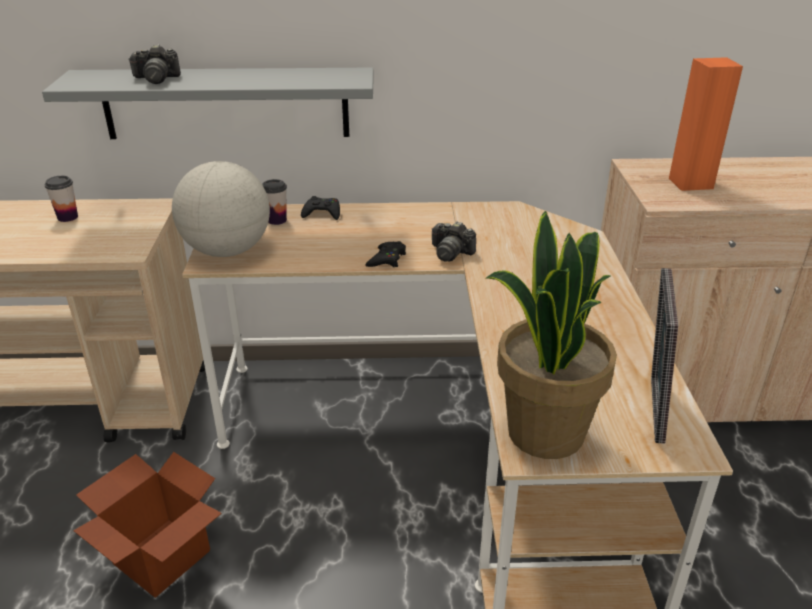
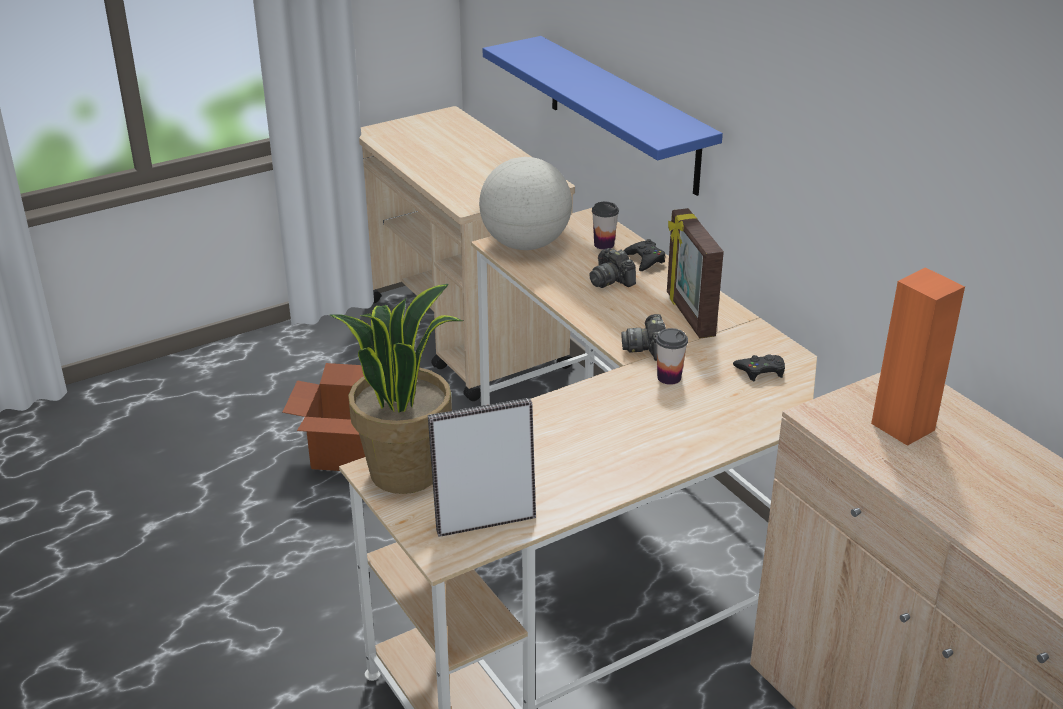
camera: 60 degrees right, 0 degrees up
(67, 217) = (490, 160): cup -> cup (669, 377)
(156, 79) = (560, 69): camera -> camera (611, 280)
(226, 103) = (622, 114): grey shelf -> blue shelf
(387, 259) = (596, 320): black game controller -> black game controller (761, 371)
(421, 223) = (688, 315): none -> picture frame

